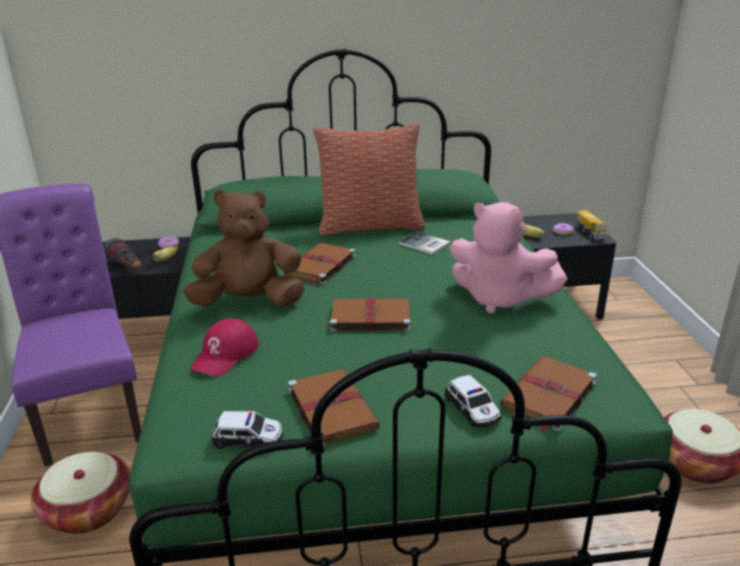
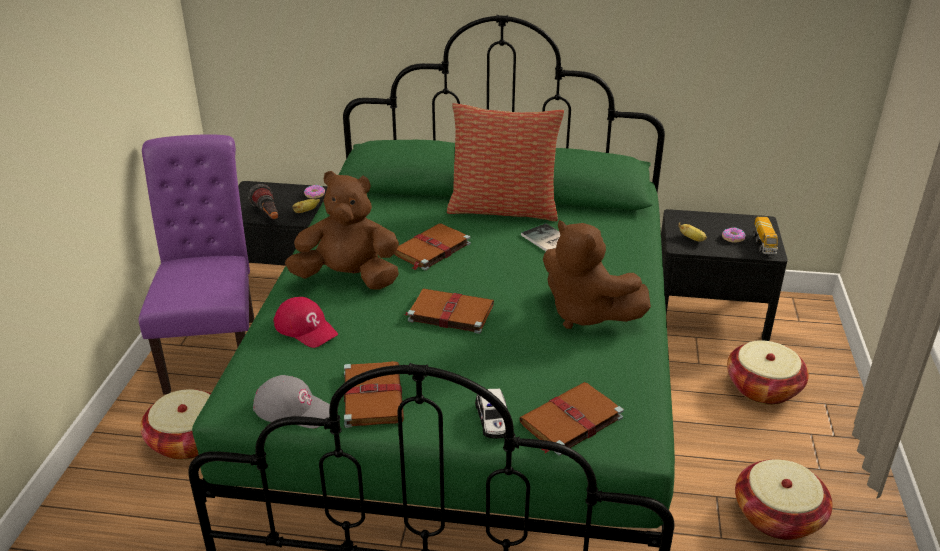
camera: 15 degrees right, 5 degrees up
(225, 354) = (306, 328): red cap -> red cap turned 90 degrees counterclockwise
(248, 438) = (294, 409): toy car -> grey cap
(499, 298) = (585, 314): pink plush toy -> brown plush toy
(620, 356) = (763, 388): none -> basket

